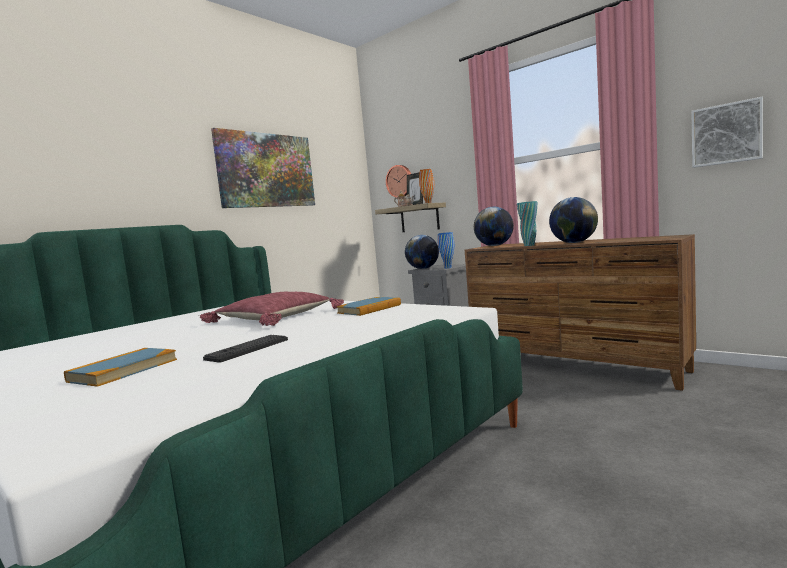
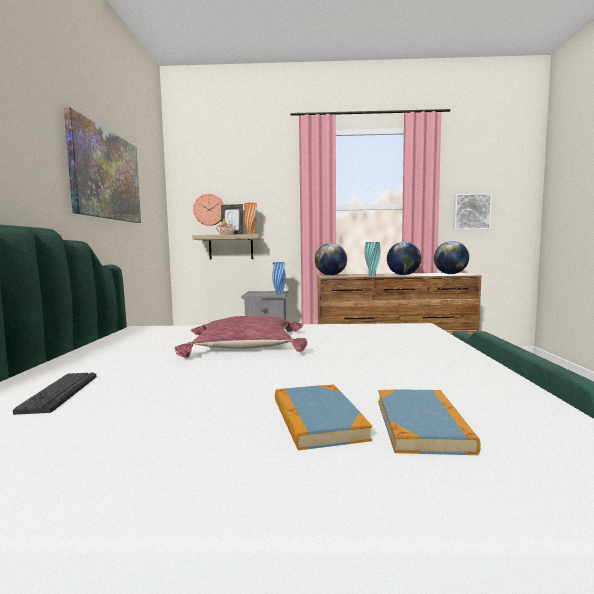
camera: 40 degrees left, 0 degrees up
(248, 349) = (370, 374): keyboard -> keyboard (60, 393)
(369, 309) = (328, 330): book -> book (421, 424)
(423, 268) = (253, 294): globe -> globe (450, 274)

